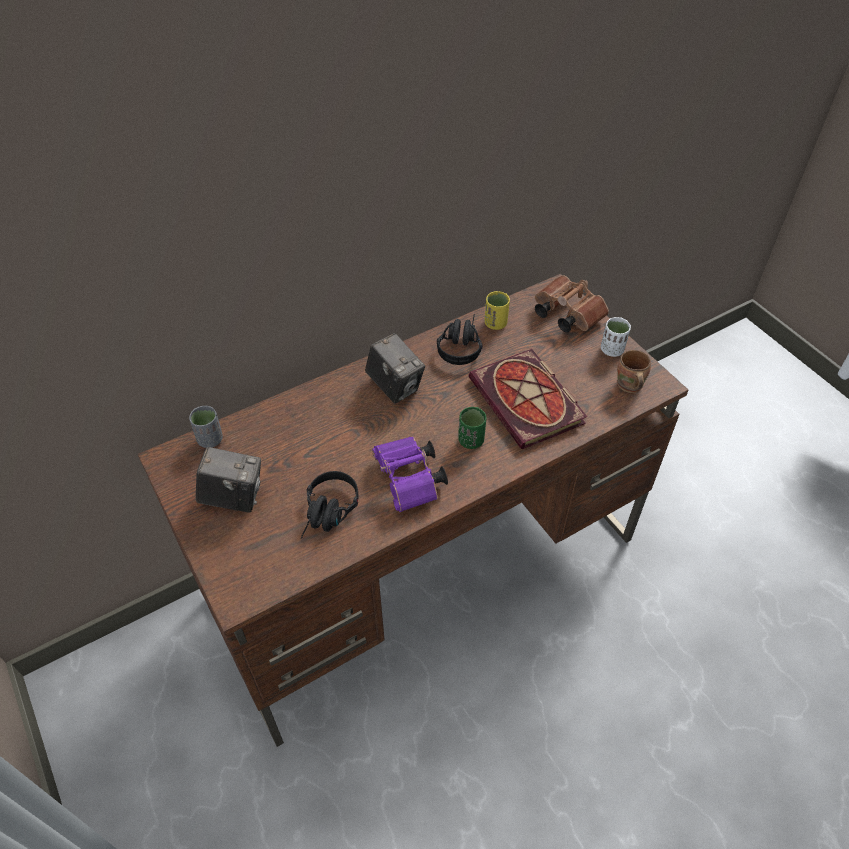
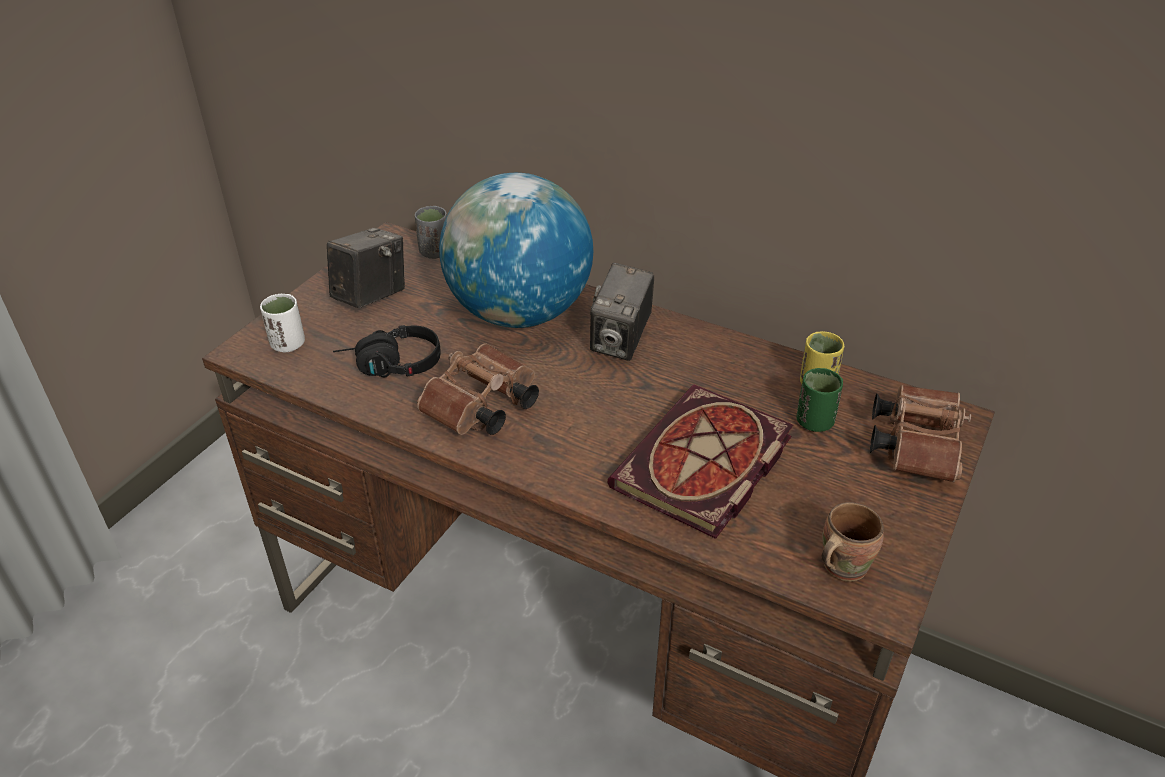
camera: 60 degrees right, 10 degrees down
(233, 497) = (371, 296): camera -> camera turned 120 degrees counterclockwise
(324, 422) = (519, 313): none -> globe
(410, 482) = (480, 409): purple binoculars -> brown binoculars
(460, 345) = (744, 367): black headphones -> none
(471, 440) = (587, 436): green cup -> green cup (814, 422)
(612, 350) = (897, 520): white cup -> white cup (288, 344)

